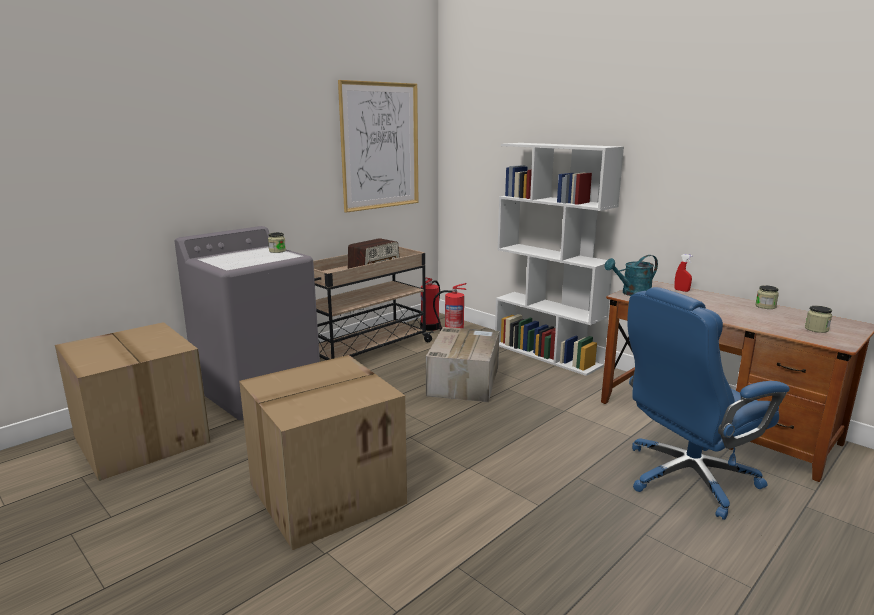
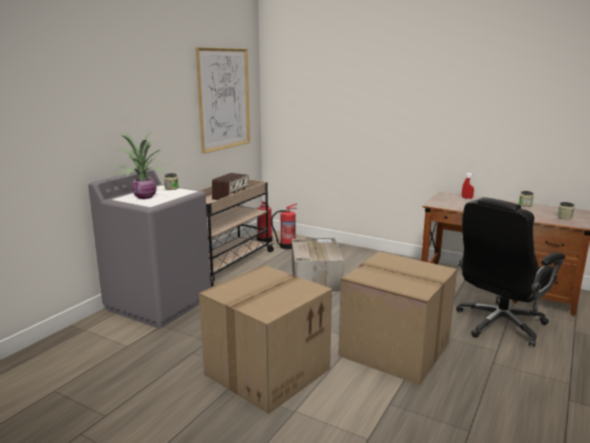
camera: 15 degrees left, 0 degrees up
(139, 439) = (84, 354): cardboard box -> cardboard box (393, 349)
(234, 258) = (144, 197): none -> potted plant
(547, 355) = (363, 253): white bookcase -> none
(632, 294) = (438, 202): turquoise watering can -> none
(686, 478) = (499, 324): blue office chair -> black office chair

